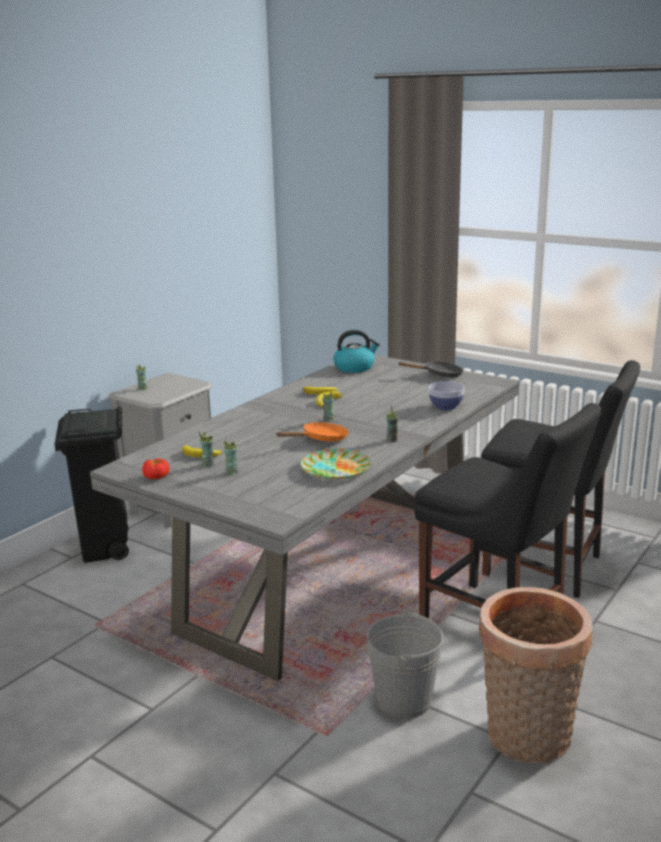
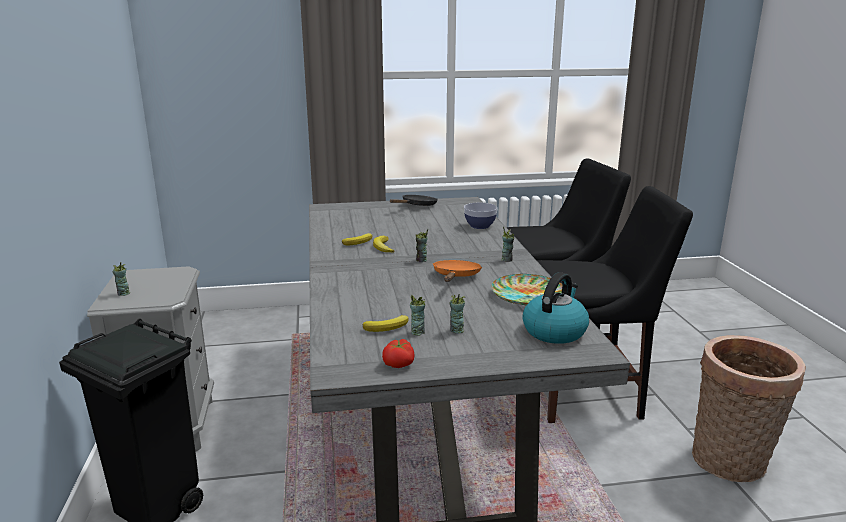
camera: 45 degrees left, 0 degrees up
(355, 367) = (337, 216): kettle -> kettle (554, 331)
(404, 700) = (633, 485): grey bucket -> none

